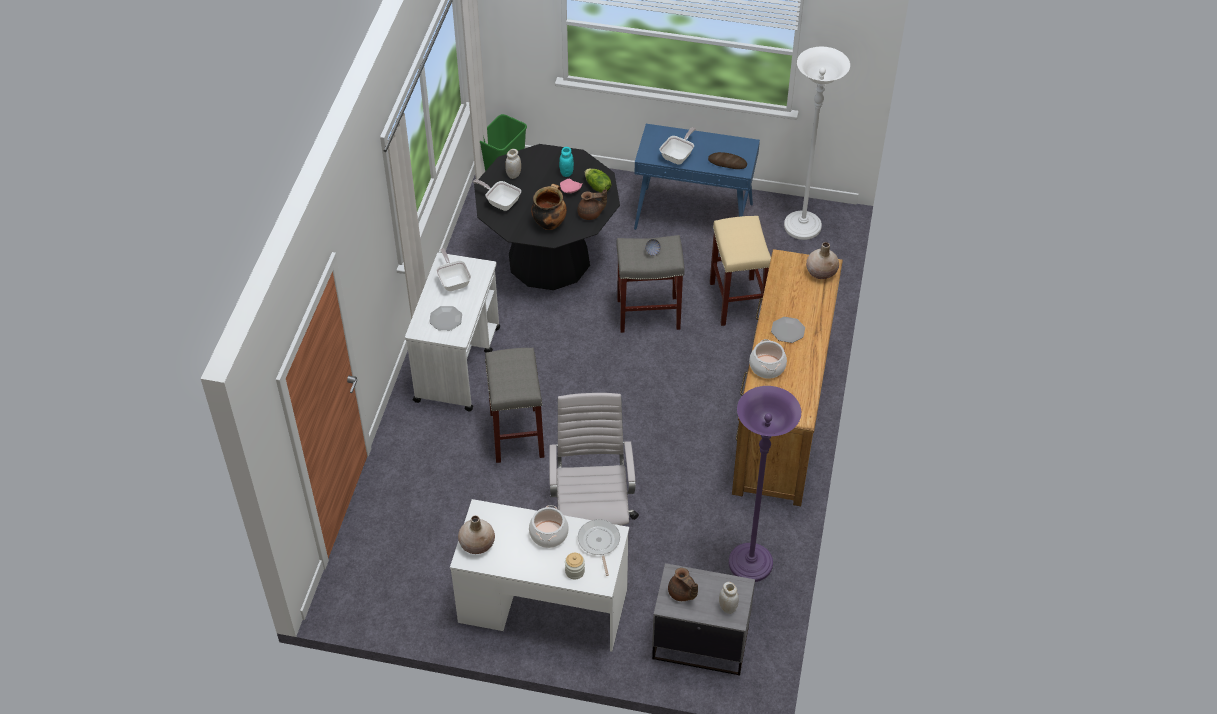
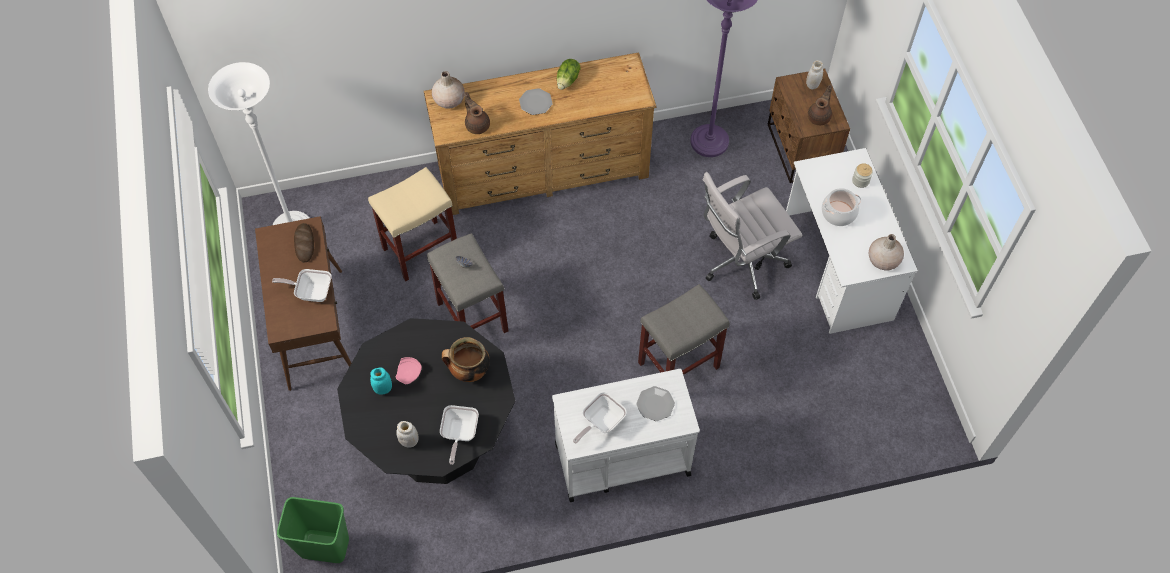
camera: 115 degrees left, 10 degrees up
(590, 214) = (438, 338): brown teapot -> brown teapot (477, 125)
(597, 187) = (393, 349): lettuce -> lettuce (568, 80)
(599, 542) = (823, 175): frying pan -> none
(694, 216) = (315, 328): blue console table -> brown console table
(700, 642) = (800, 150): grey nightstand -> brown nightstand
(767, 366) = (587, 103): cooking pot -> none

